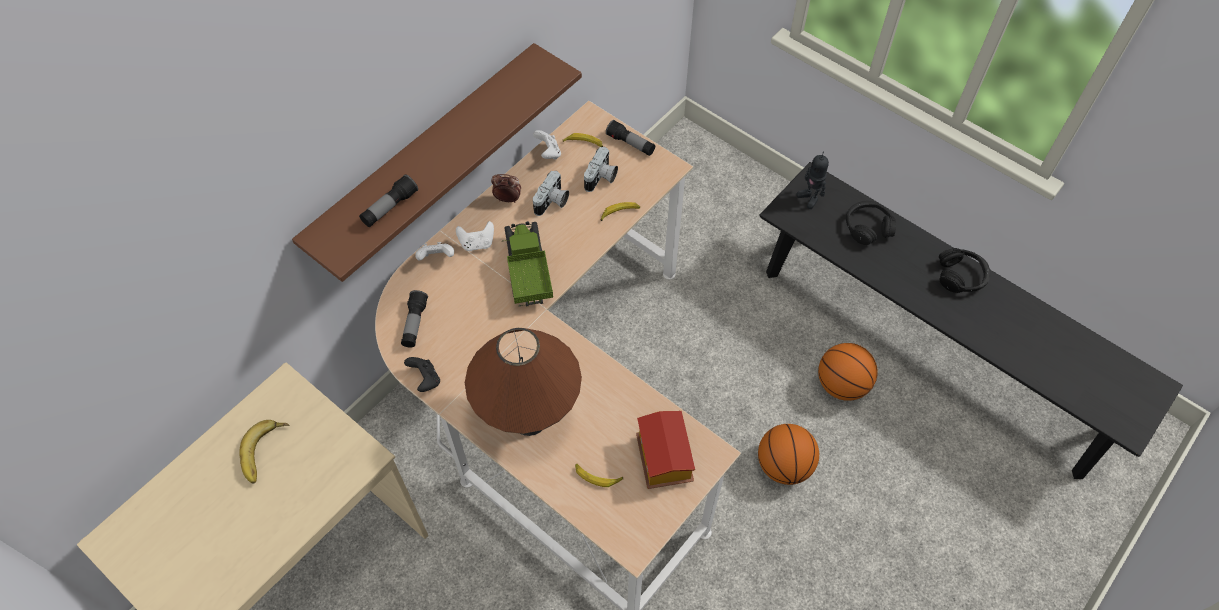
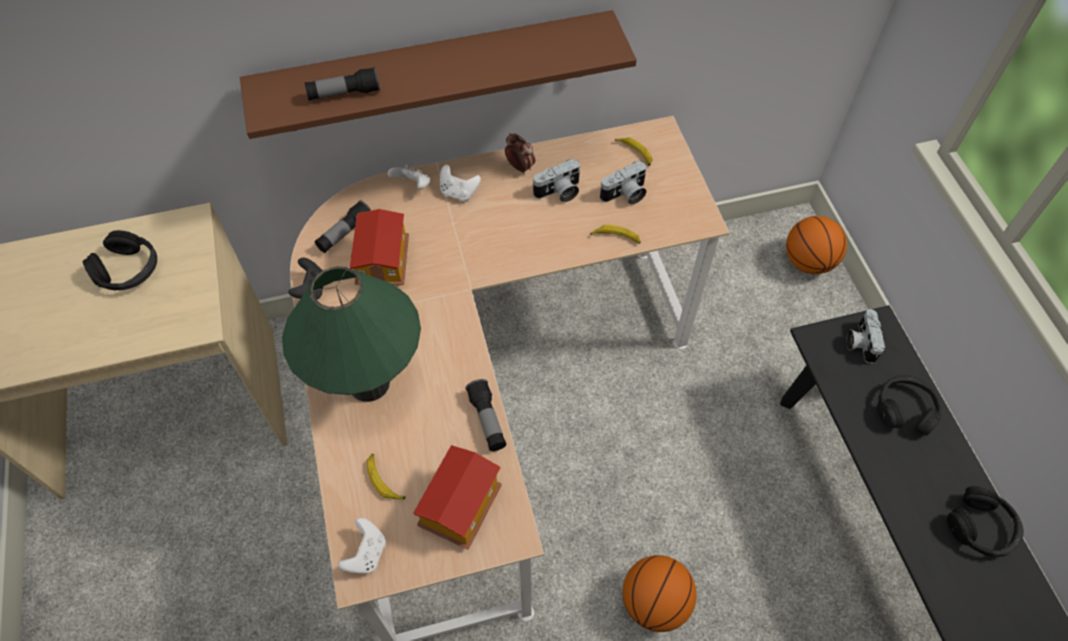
camera: 35 degrees right, 0 degrees up
(266, 453) = (128, 270): banana -> black headphones
(466, 328) = (384, 264): none -> toy house
(527, 271) = (482, 243): toy truck -> none
(529, 419) = (369, 383): brown table lamp -> green table lamp
(548, 153) = (593, 144): white game controller -> white game controller (366, 553)
(630, 144) = (681, 177): flashlight -> flashlight (487, 420)
(809, 198) = (860, 342): toy robot -> camera
(842, 384) = (779, 560): basketball -> basketball (808, 262)

